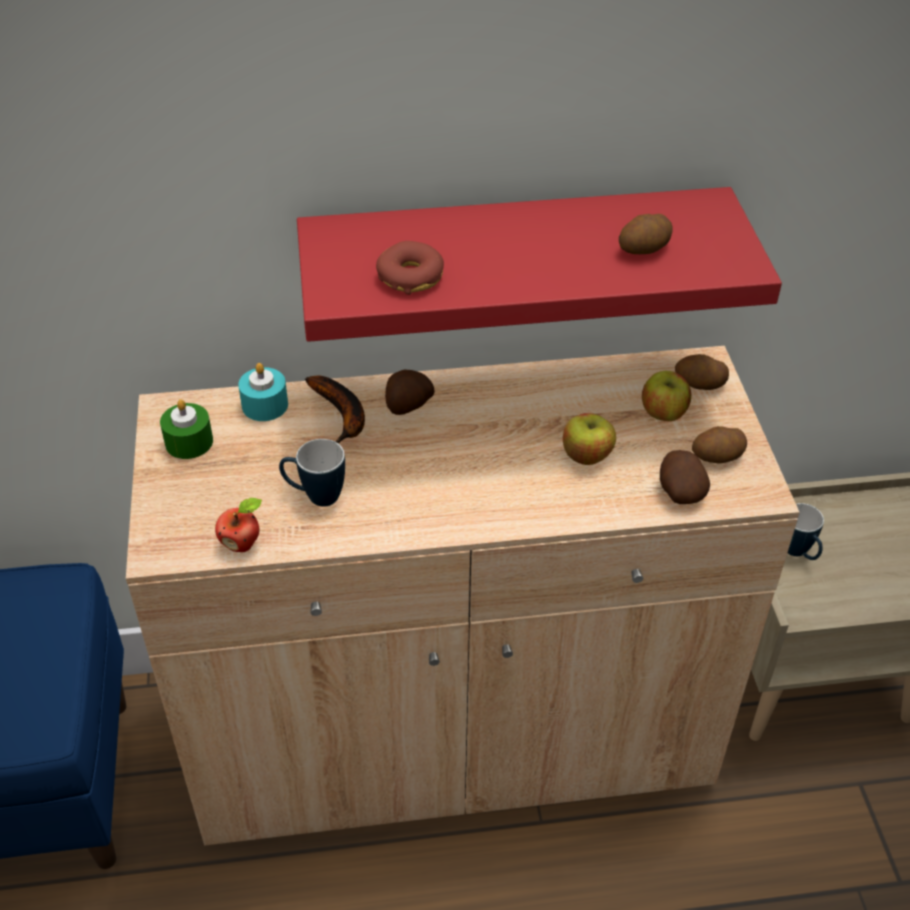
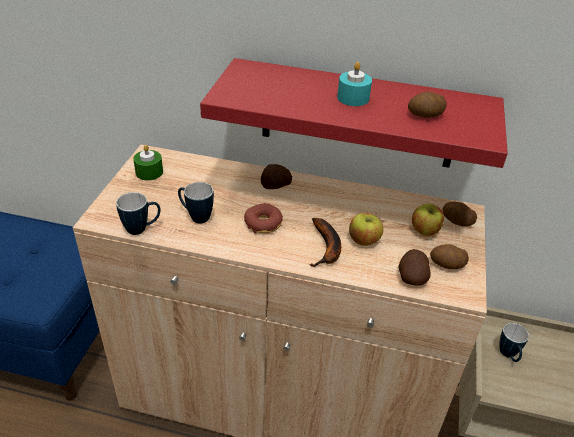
camera: 20 degrees right, 5 degrees down
(242, 544) = (142, 229): apple -> mug
(265, 405) = (199, 165): turquoise candle -> turquoise candle (353, 98)
(341, 416) = (236, 181): banana -> banana (327, 248)
(410, 276) = (274, 97): donut -> donut (263, 223)

